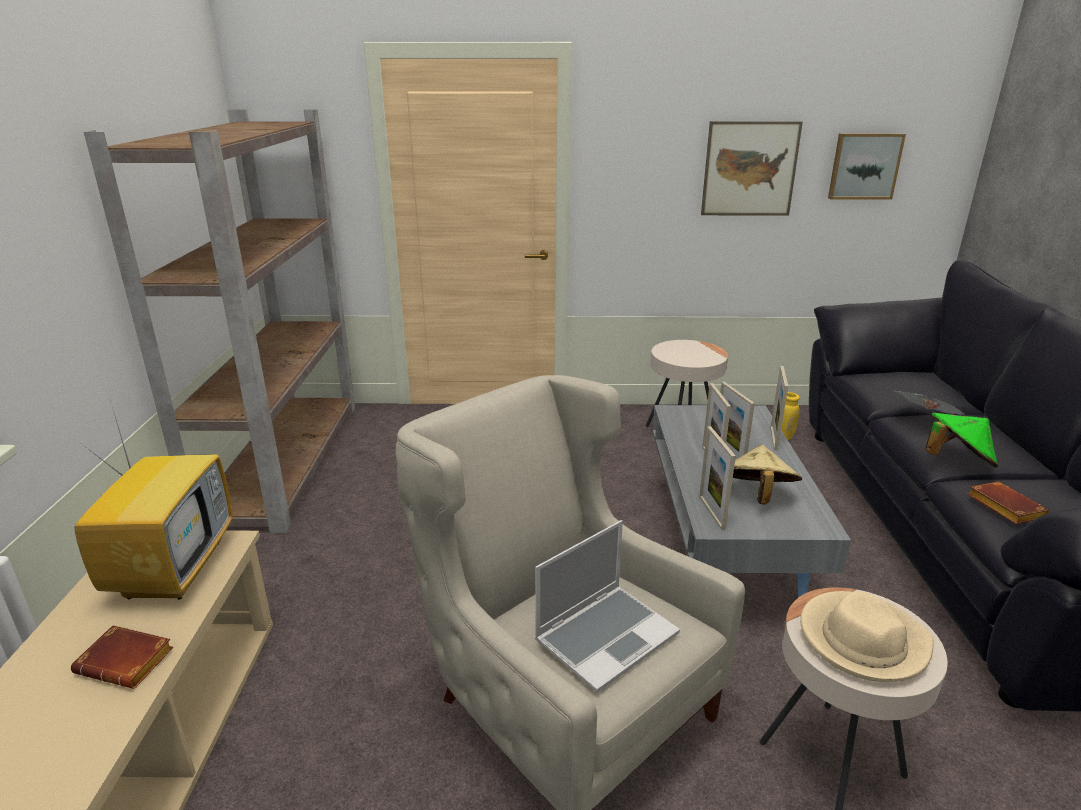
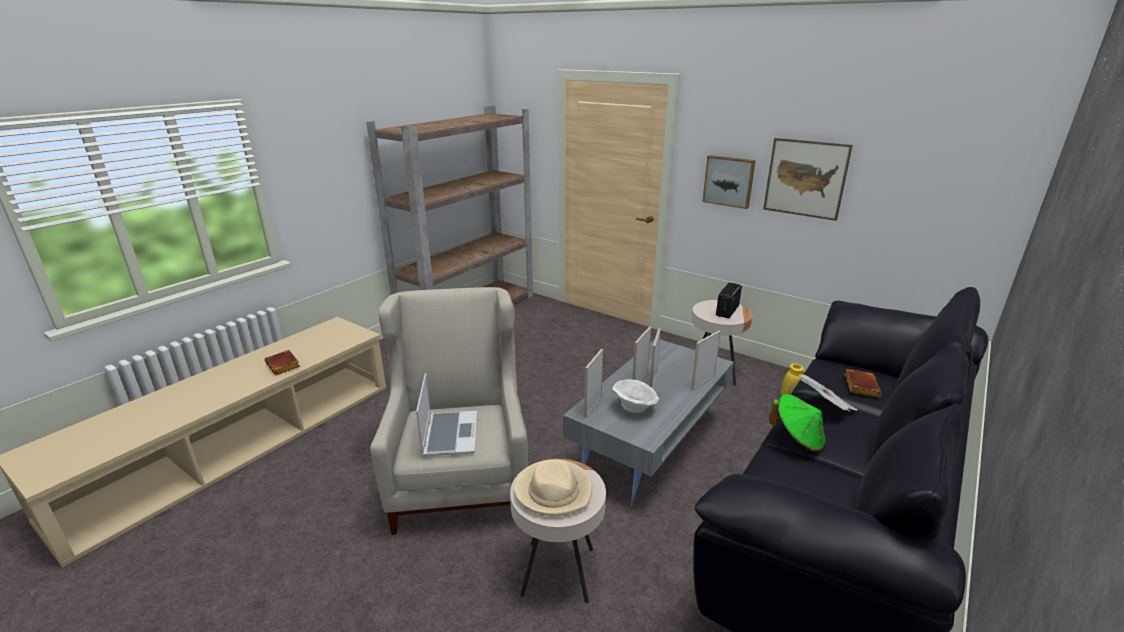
camera: 35 degrees right, 0 degrees up
(174, 567) = (335, 337): television -> none
(606, 636) = (449, 434): laptop -> laptop turned 90 degrees counterclockwise
(693, 350) = (727, 311): none -> radio
(756, 495) = (634, 408): beige hat -> white bowl
(864, 166) = (910, 189): picture -> picture (729, 181)
(1002, 507) = (778, 476): brown book -> brown book (859, 385)

